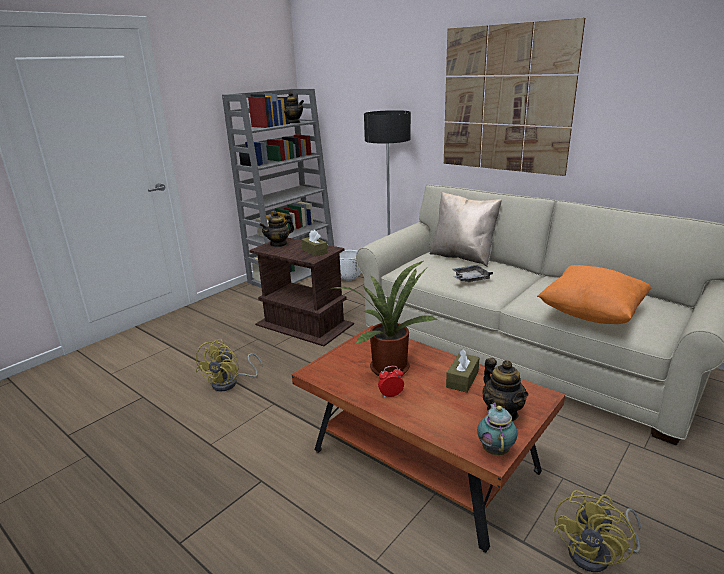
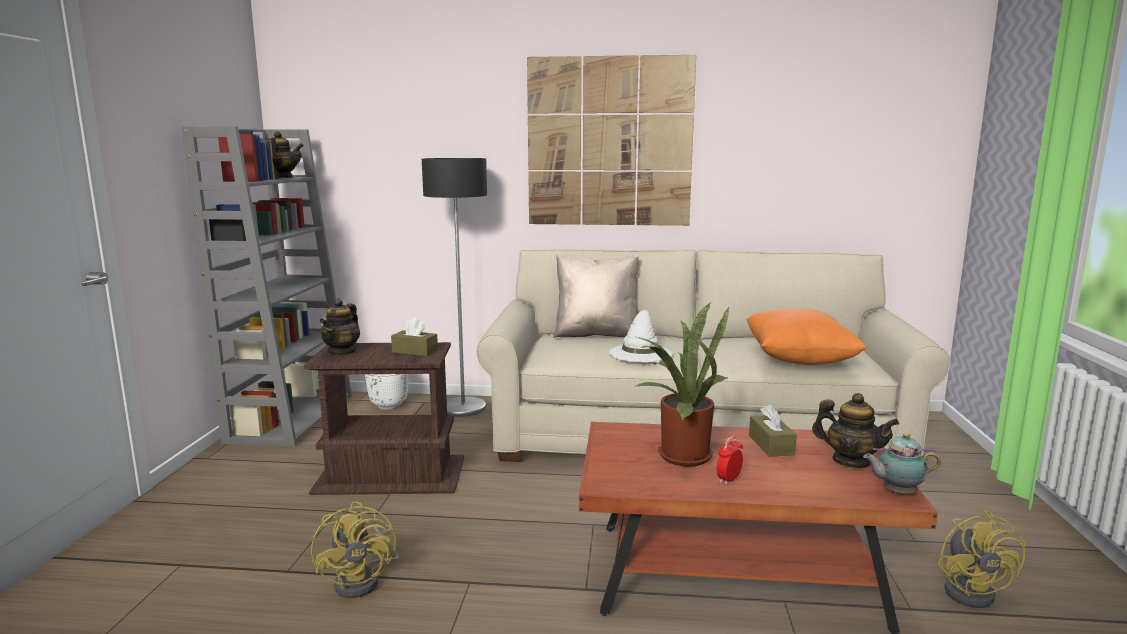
camera: 35 degrees left, 10 degrees down
(470, 279) = (640, 352): grey tray -> white hat
(495, 449) = (896, 492): teapot -> teapot turned 60 degrees counterclockwise

